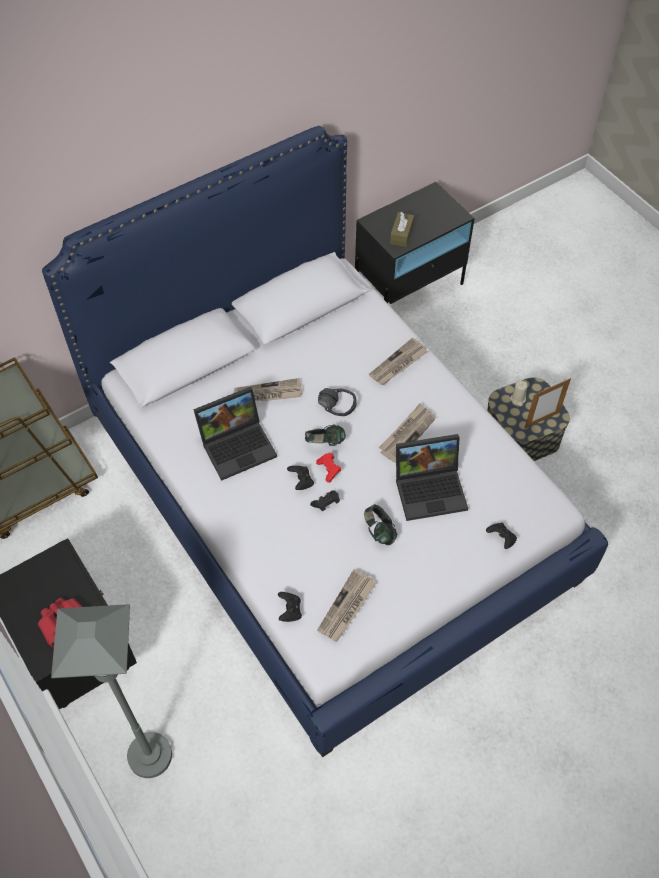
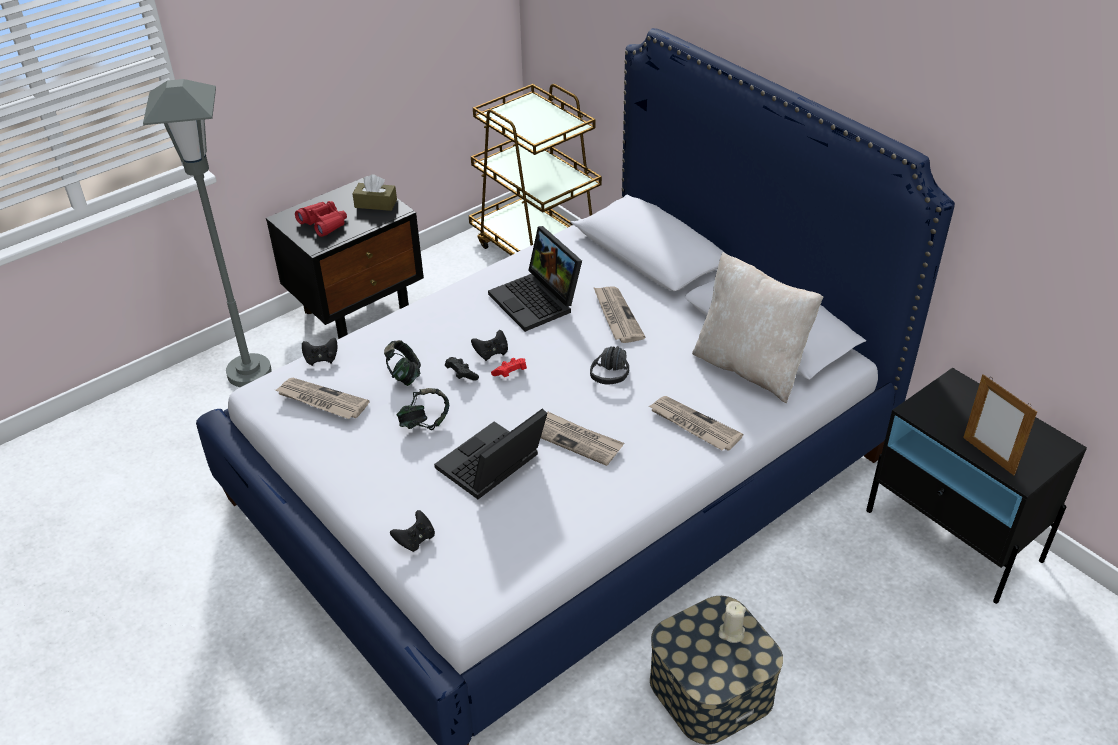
camera: 85 degrees right, 15 degrees down
(325, 443) = (549, 367): headphones -> headphones (404, 375)
(341, 323) = (750, 367): none -> beige pillow
(401, 234) = (945, 414): brown tissue box -> brown tissue box (375, 203)
(431, 488) = (491, 467): laptop -> laptop turned 60 degrees clockwise
(542, 420) = (698, 665): picture frame -> picture frame (988, 456)

